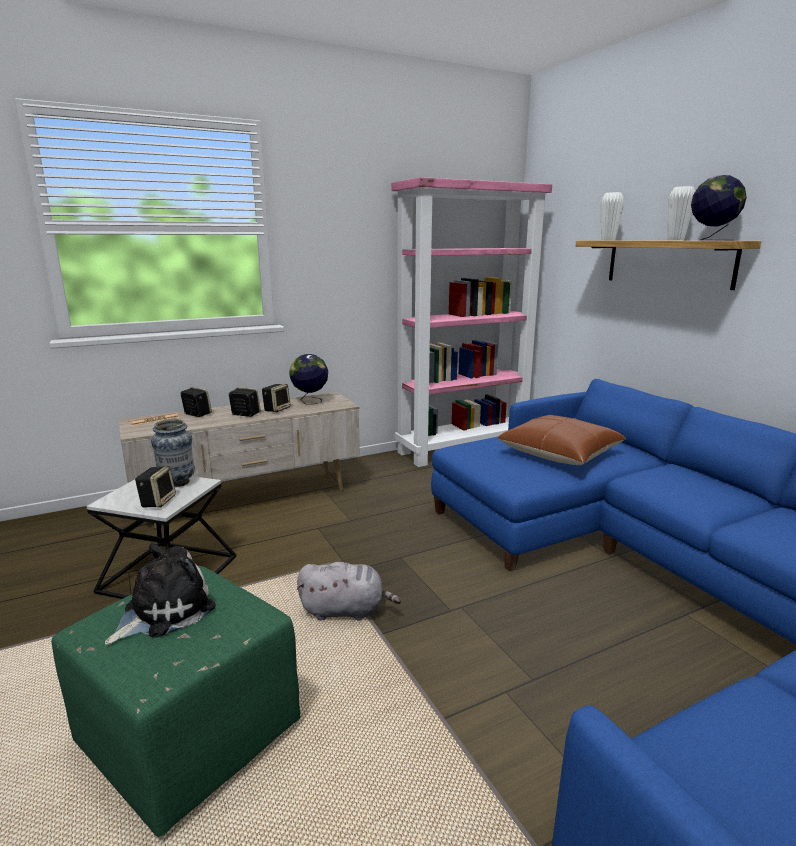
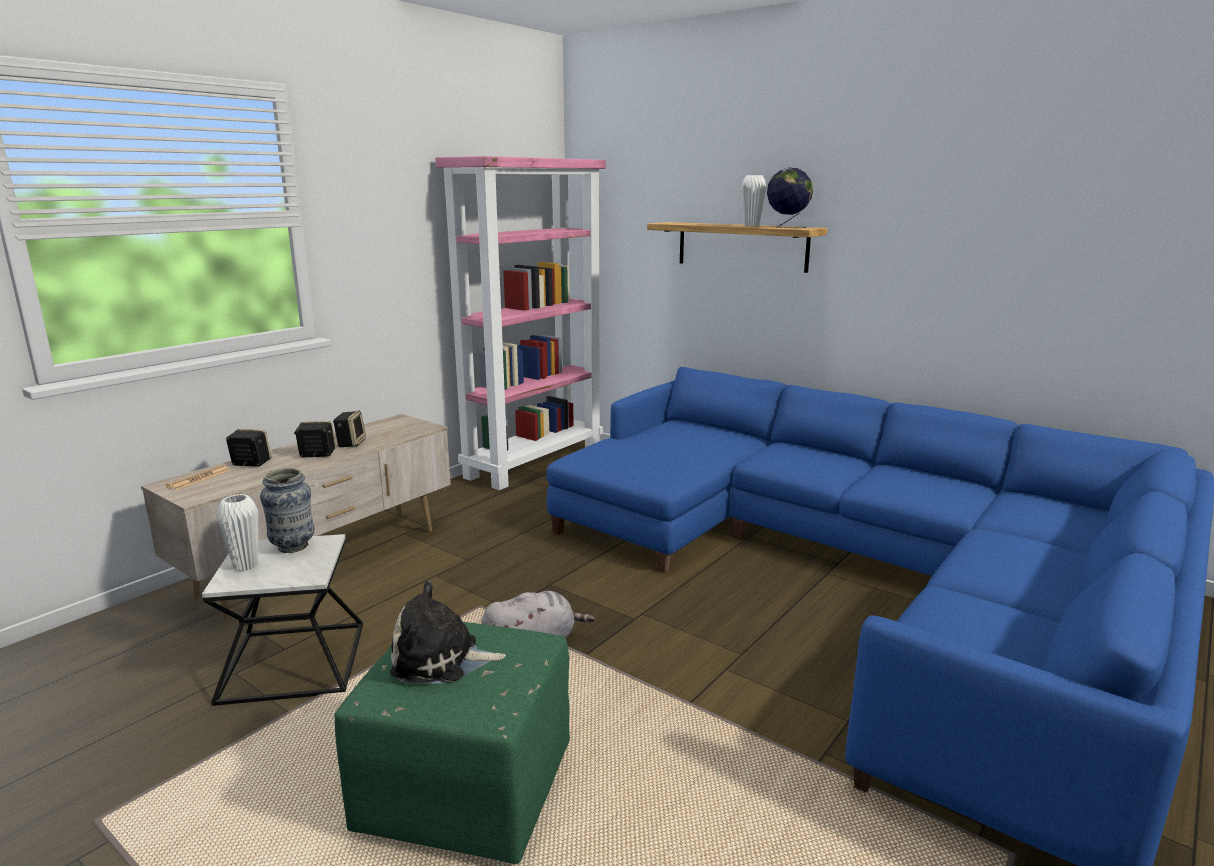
camera: 25 degrees left, 0 degrees up
(158, 501) = (294, 570): speaker -> none
(164, 611) = (441, 660): plush toy -> plush toy turned 105 degrees counterclockwise
(310, 402) = (382, 429): globe -> none
(559, 453) = (679, 447): brown pillow -> none
(608, 240) = (680, 223): white vase -> white vase (246, 565)

